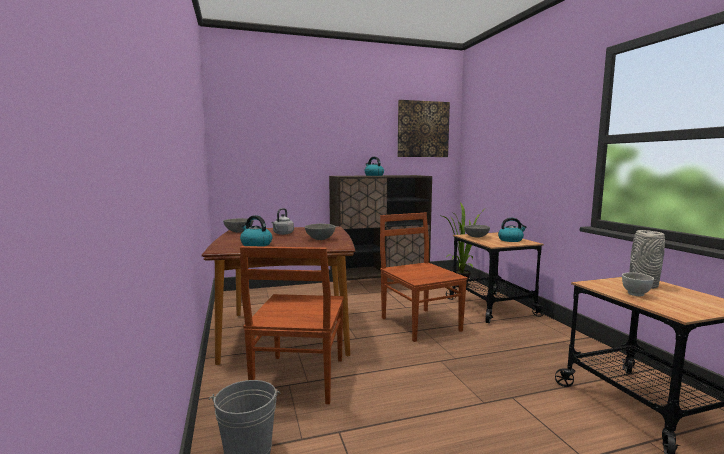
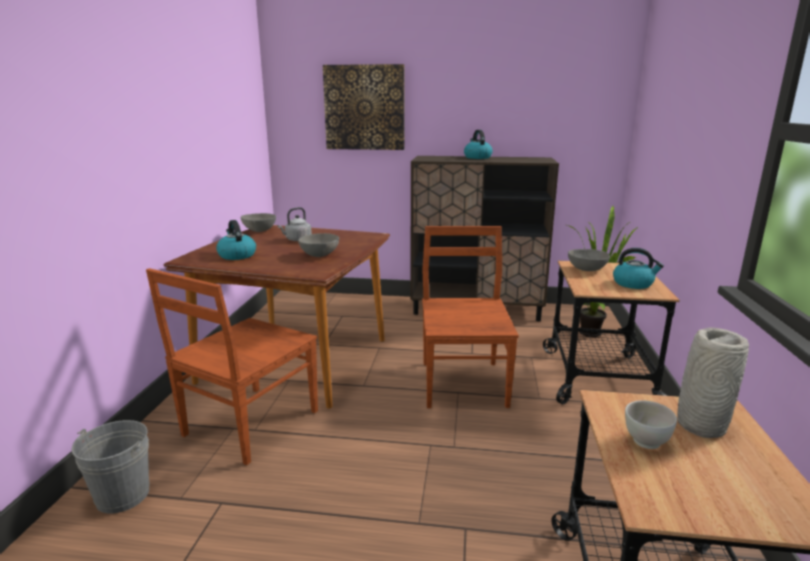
camera: 25 degrees right, 10 degrees up
(423, 129) = (569, 84): picture -> picture (364, 108)

